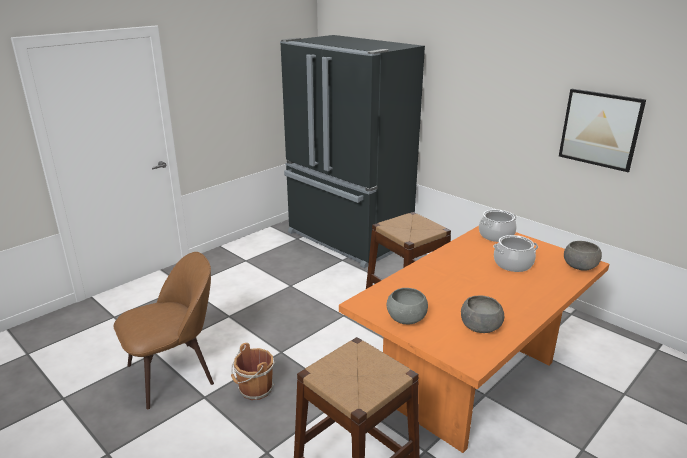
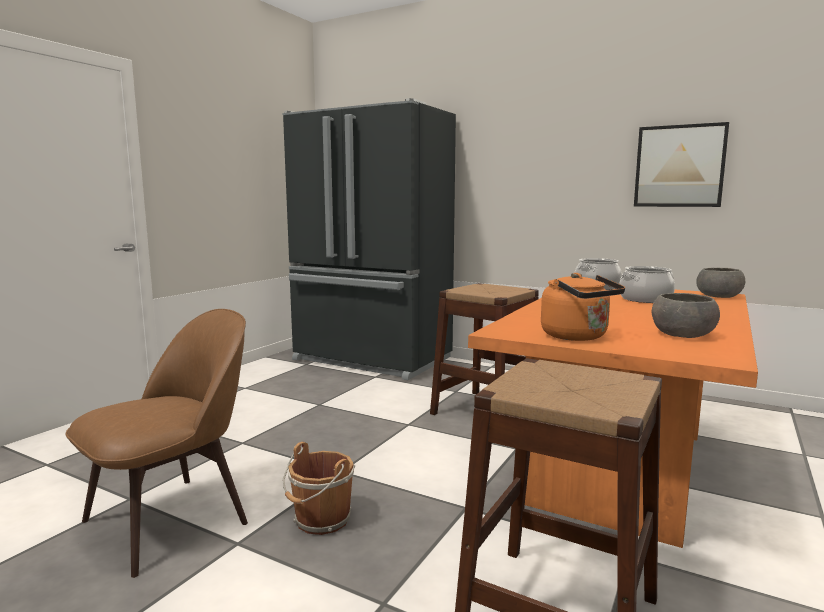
camera: 15 degrees left, 15 degrees down
(406, 318) = (578, 337): grey bowl -> orange kettle

